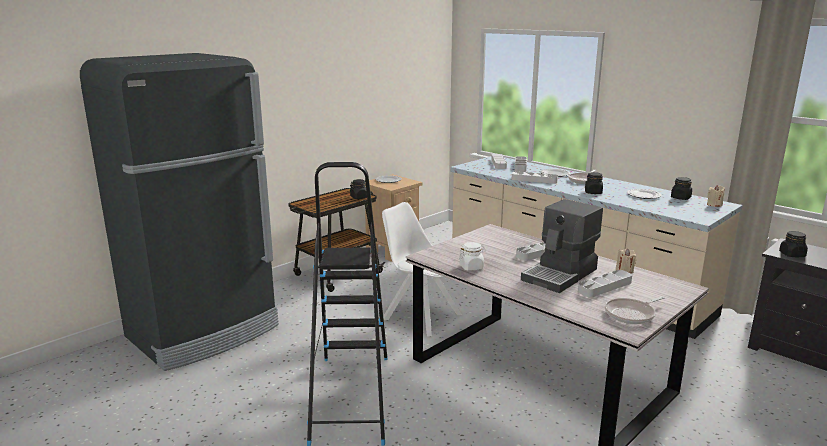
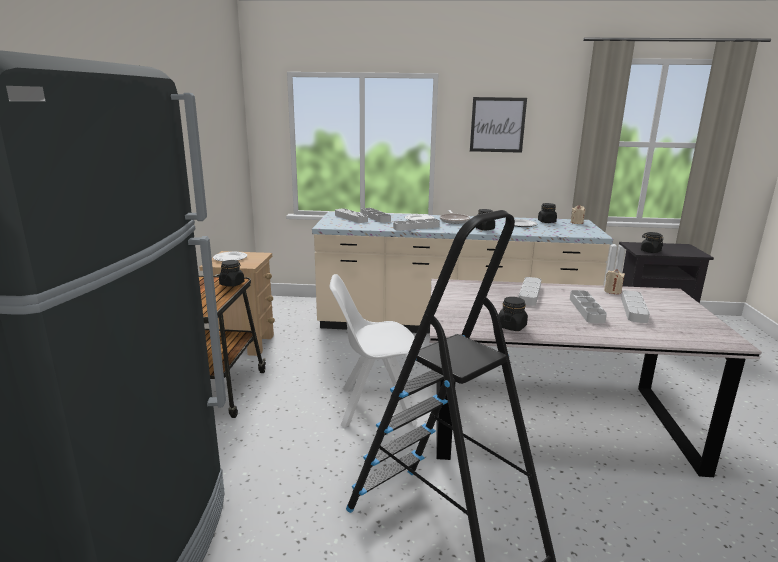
camera: 40 degrees left, 0 degrees up
(471, 267) = (511, 326): white jar -> black jar
(561, 275) = (586, 309): coffee machine -> grey tray
(631, 314) = (700, 327): frying pan -> none
(658, 87) = (497, 125): none -> picture

